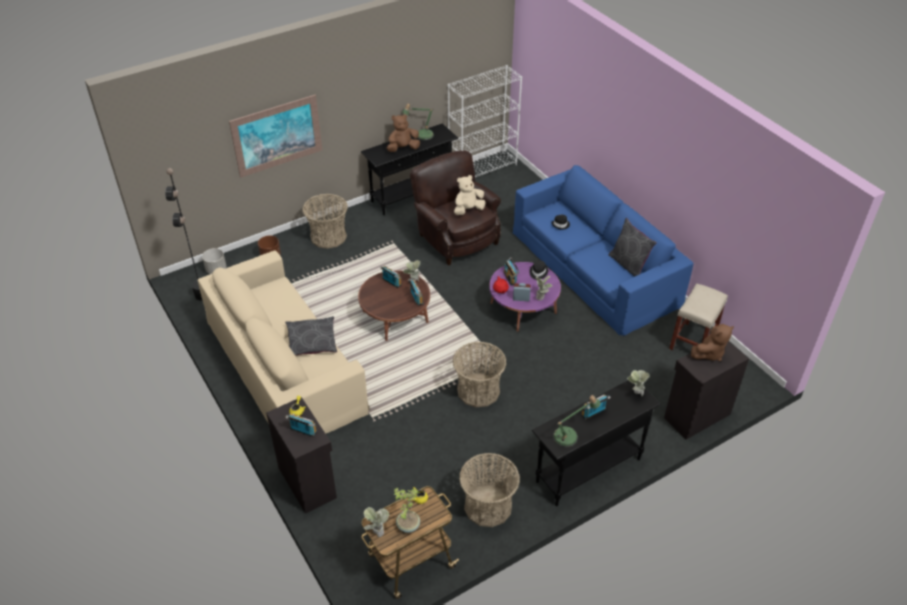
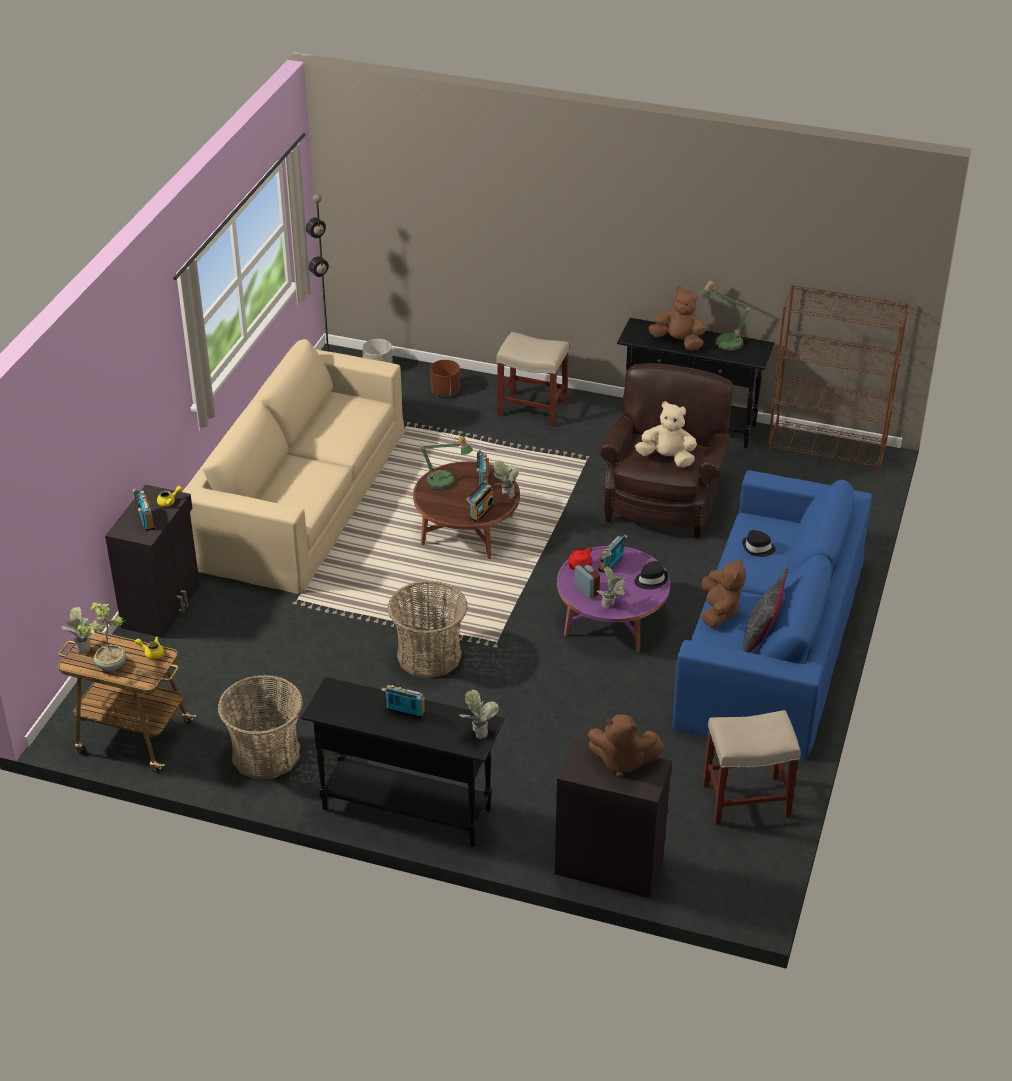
camera: 50 degrees right, 5 degrees down
(277, 135) = (509, 234): picture -> none
(311, 342) = (314, 475): grey pillow -> none
(328, 236) = (531, 409): basket -> beige stool
(482, 168) = (827, 449): white bookcase -> brown bookcase
(569, 436) = (346, 710): table lamp -> table lamp (445, 483)
(592, 264) = (719, 611): none -> brown plush toy

